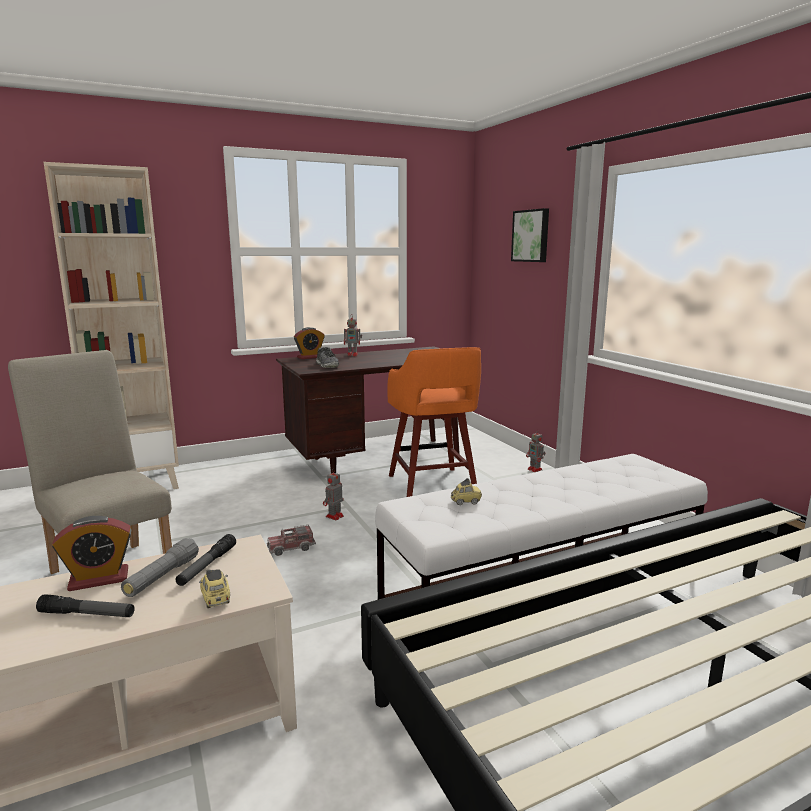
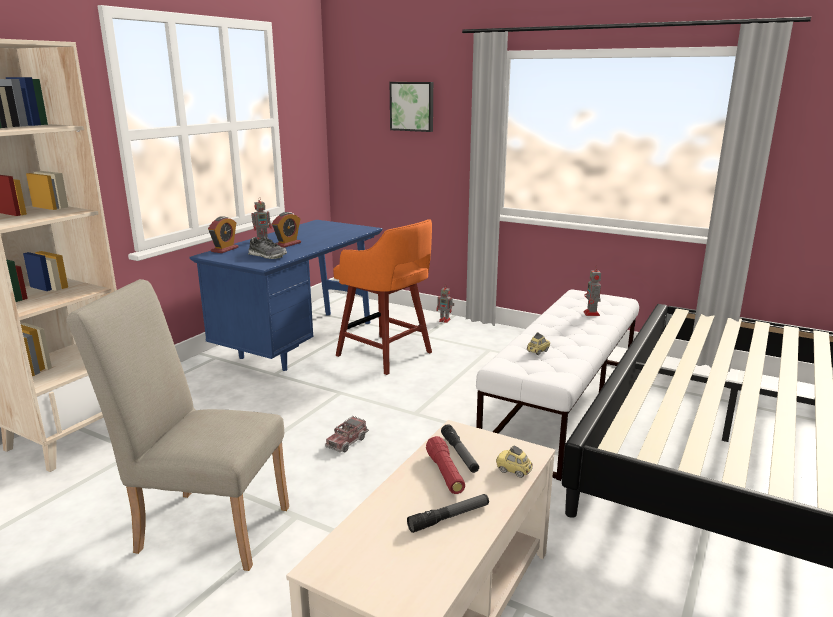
camera: 35 degrees left, 5 degrees up
(99, 579) = (401, 495): alarm clock -> alarm clock (287, 244)
(162, 577) = (445, 473): grey flashlight -> red flashlight
(334, 517) = (343, 405): toy robot -> toy robot (591, 314)
(376, 458) = (300, 343): brown desk -> blue desk

